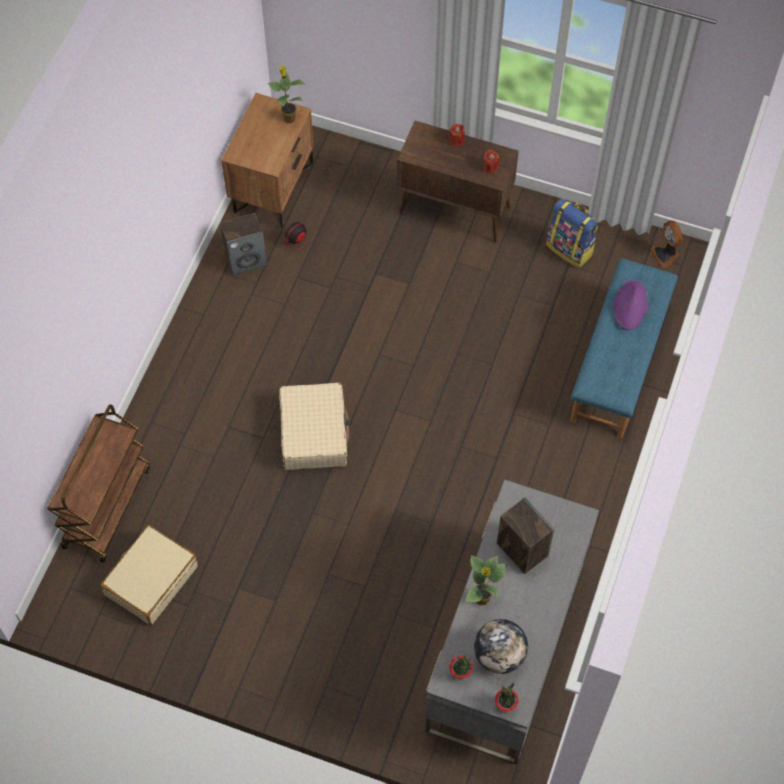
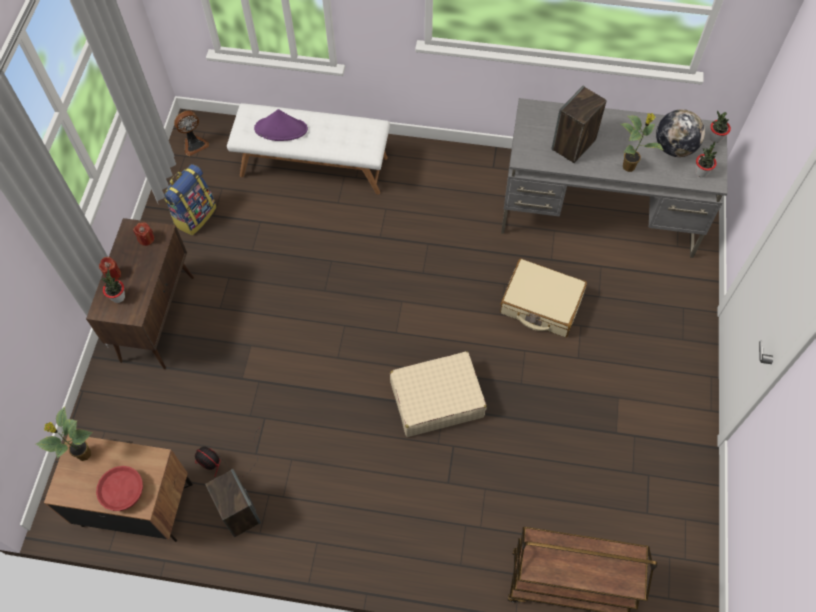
camera: 100 degrees left, 0 degrees up
(151, 579) = (634, 517): beige suitcase -> beige suitcase (541, 304)
(249, 144) = (124, 492): none -> red bowl
(431, 144) = (118, 297): none -> potted plant
(619, 363) = (314, 165): blue bench -> white bench

